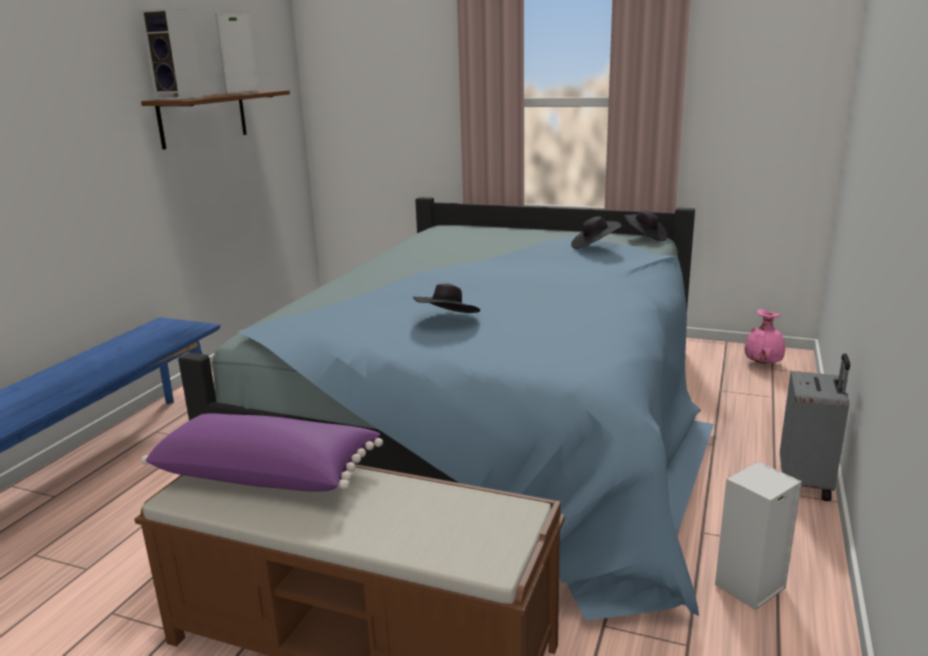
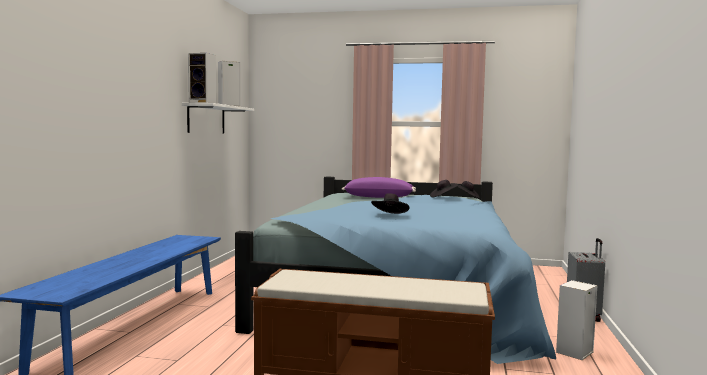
camera: 10 degrees left, 15 degrees down
(203, 118) = (206, 119): brown shelf -> white shelf
(268, 473) = (320, 277): purple pillow -> purple pillow (379, 197)
(763, 363) = (537, 272): pink vase -> none

